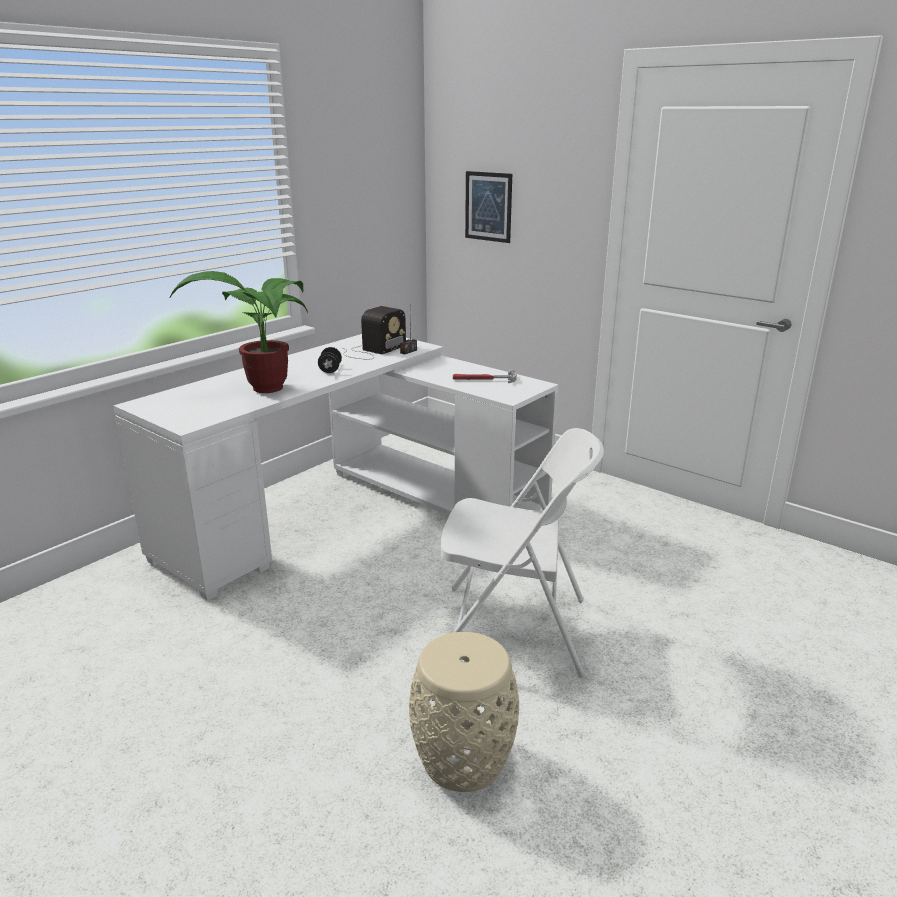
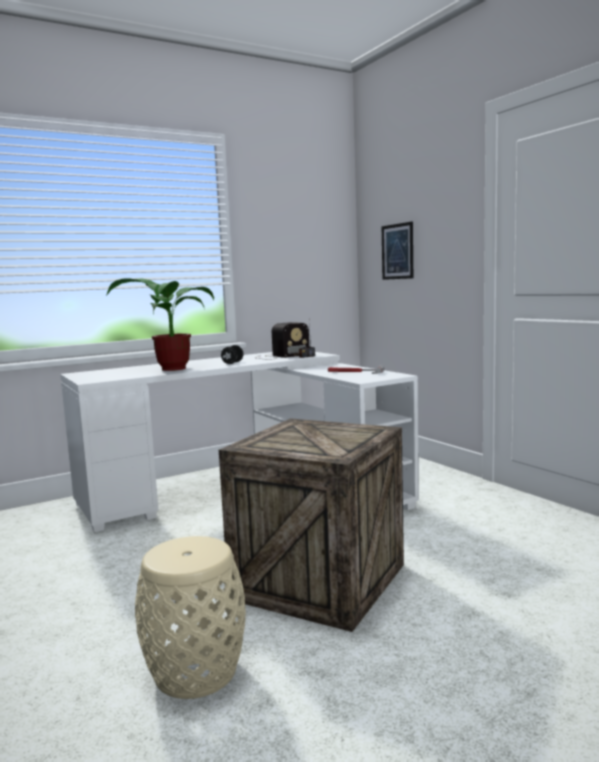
camera: 20 degrees right, 15 degrees down
(512, 629) = (321, 582): white chair -> crate

